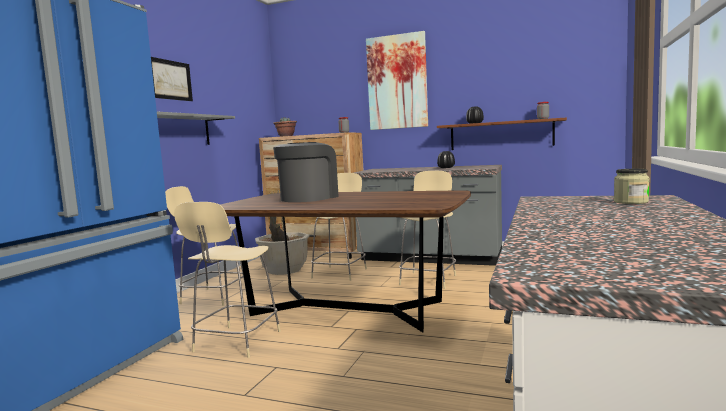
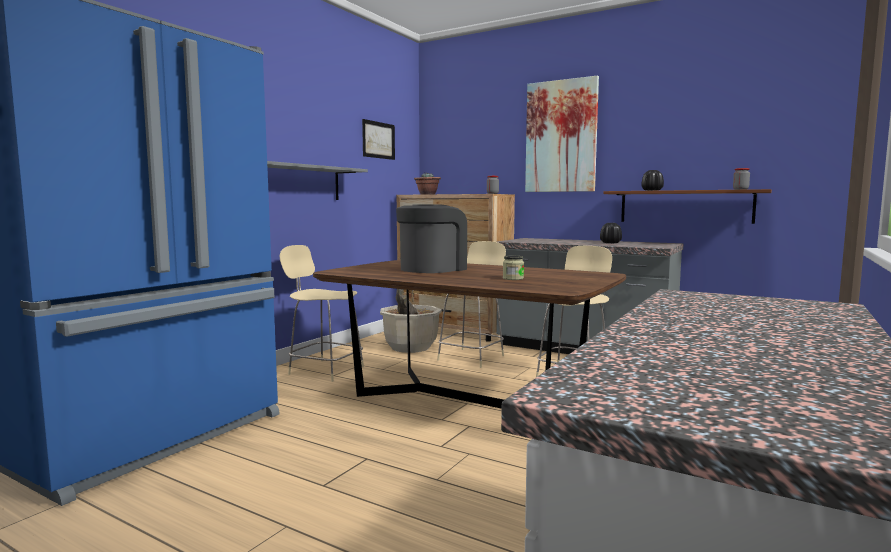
camera: 10 degrees right, 0 degrees up
(170, 80) = (299, 127): picture -> picture (378, 140)
(236, 342) = (332, 425): beige chair -> none
(631, 202) = (792, 309): jar -> jar (513, 278)

